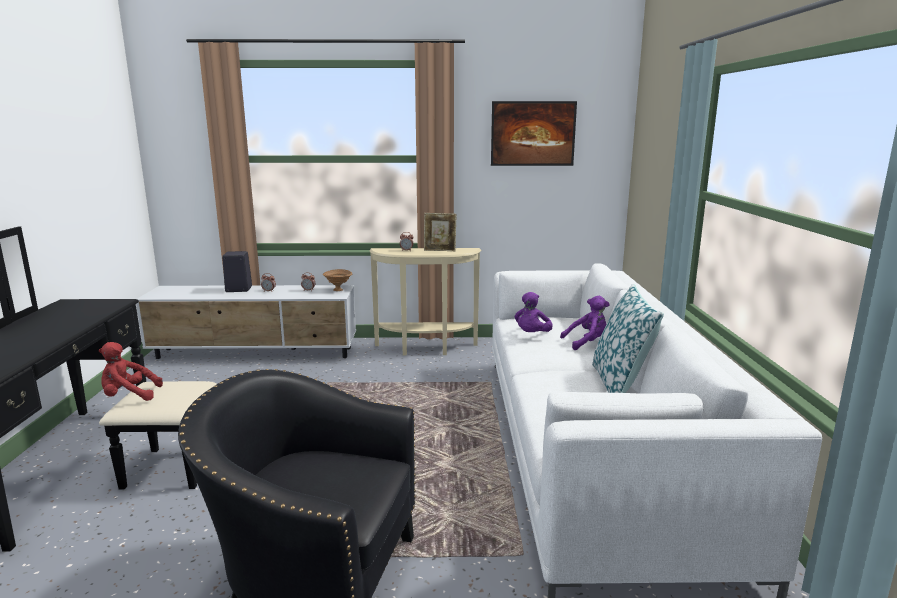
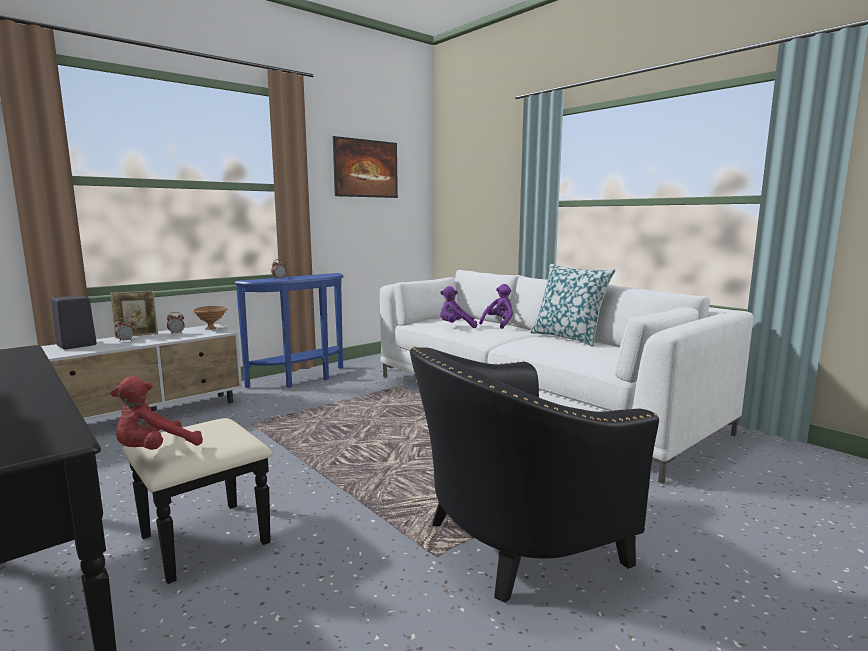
camera: 40 degrees left, 5 degrees down
(426, 349) = (302, 379): beige console table -> blue console table
(440, 250) = (311, 276): picture frame -> picture frame (137, 335)
(532, 335) = (456, 327): purple plush toy -> purple plush toy turned 105 degrees clockwise

